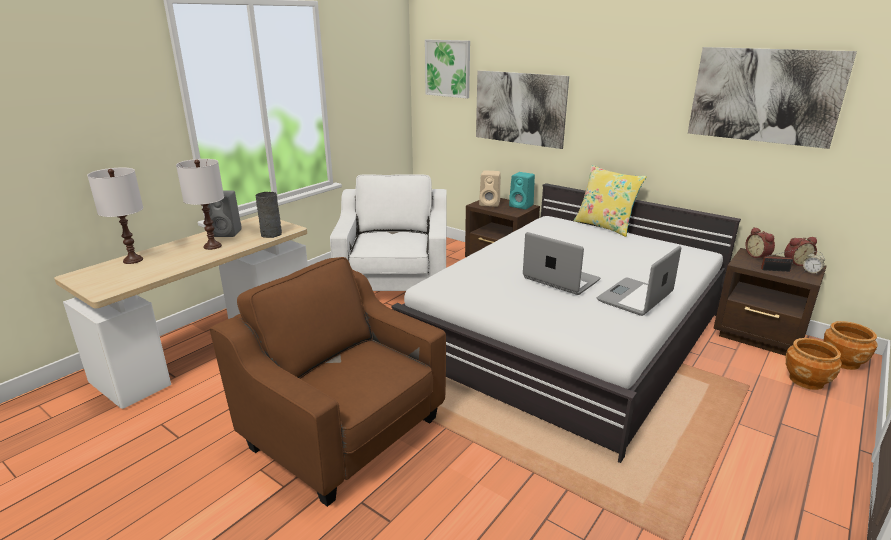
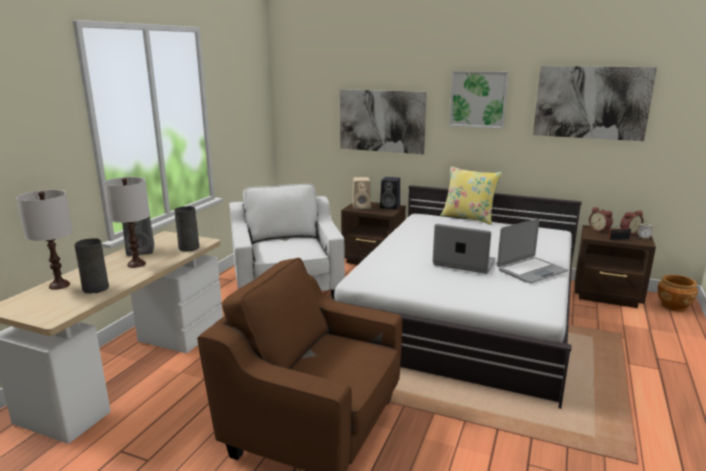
camera: 15 degrees left, 5 degrees down
(160, 266) = (96, 288): none -> grey vase
(448, 68) = (309, 88): picture -> picture (478, 99)
(522, 206) = (390, 206): turquoise speaker -> black speaker
(635, 298) = (531, 271): laptop -> laptop turned 150 degrees counterclockwise
(806, 380) = (657, 324): brown planter -> none

